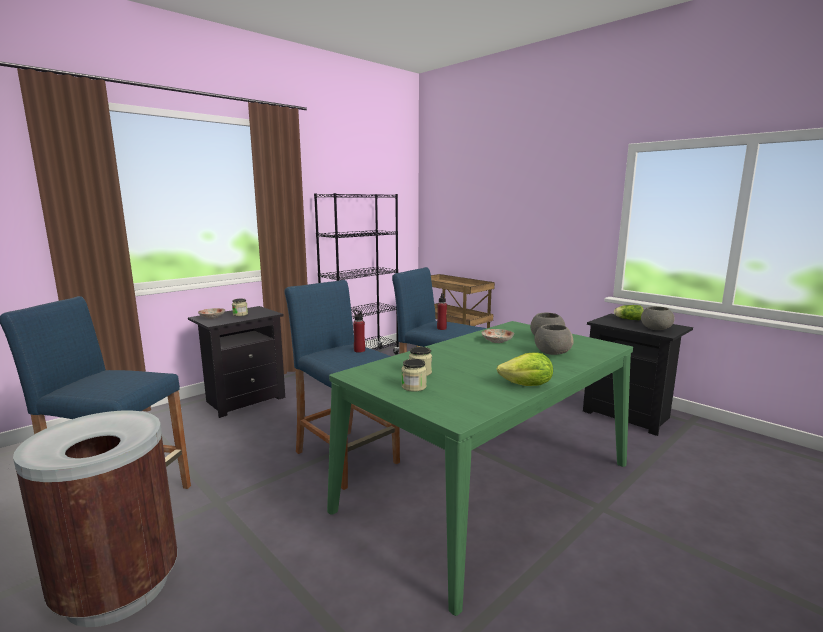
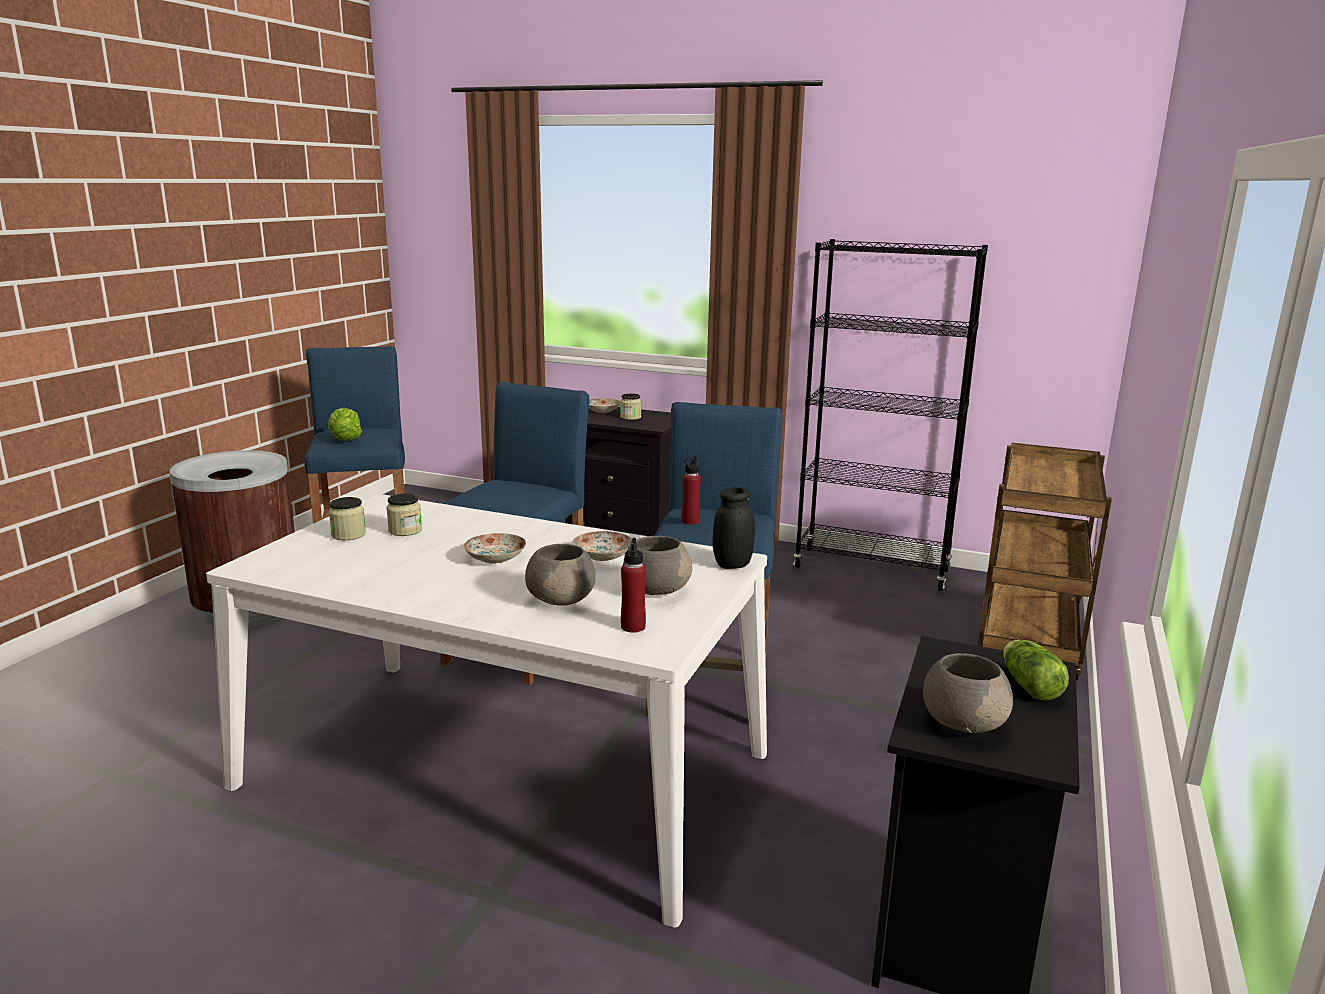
camera: 65 degrees right, 5 degrees up
(359, 350) = (519, 496): red bottle -> red bottle (633, 627)
(486, 358) = (495, 558): none -> plate
(488, 486) = (505, 769): green dining table -> white dining table
(521, 326) = (732, 564): none -> black jar
(527, 385) = (378, 592): lettuce -> lettuce (345, 439)

